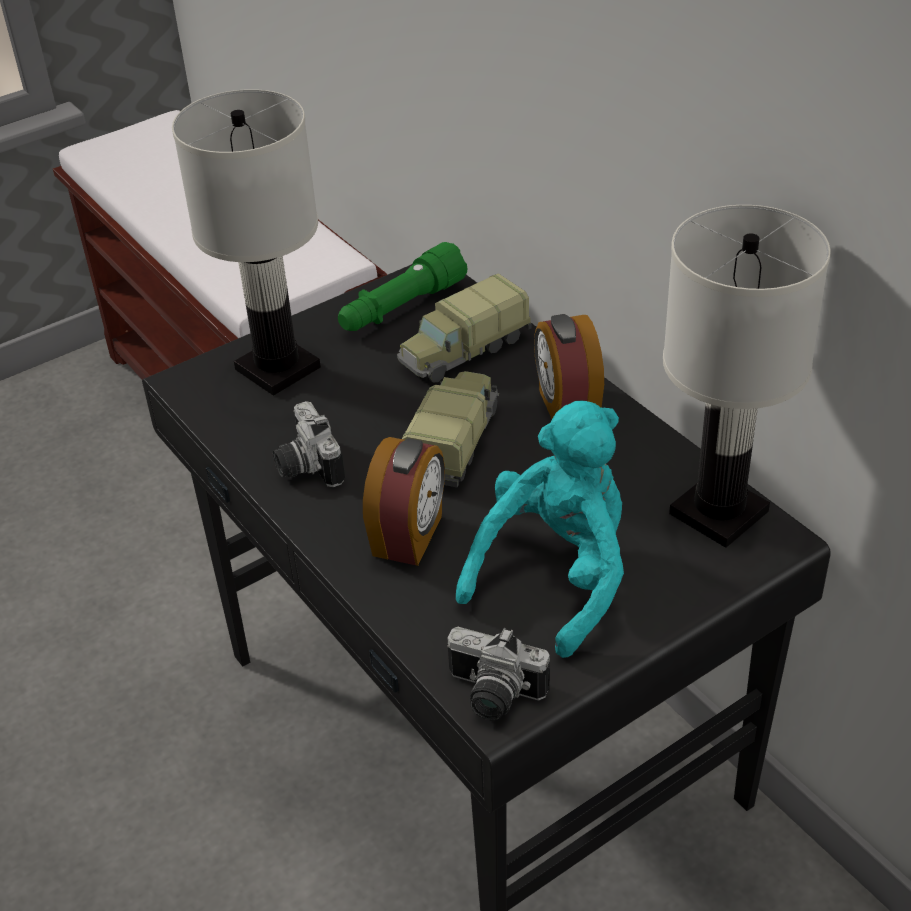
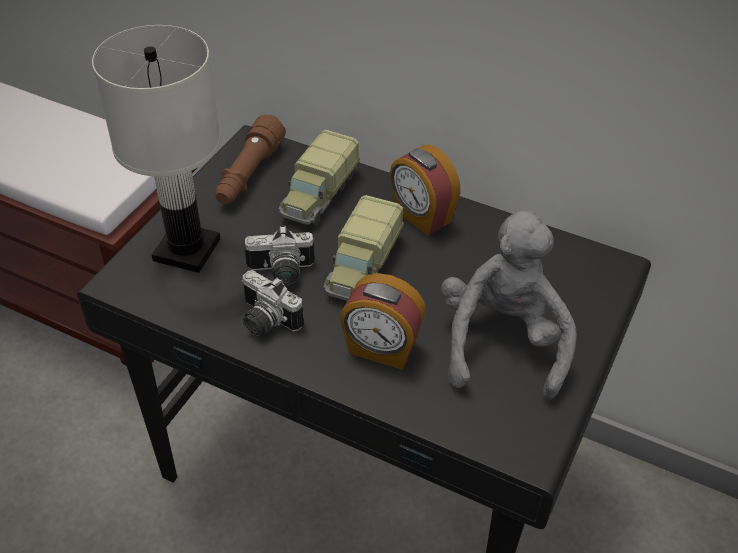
camera: 30 degrees left, 5 degrees up
(401, 308) = (249, 174): green flashlight -> brown flashlight
(409, 536) = (381, 349): alarm clock -> alarm clock turned 120 degrees clockwise
(455, 442) = (362, 266): toy truck -> toy truck turned 150 degrees counterclockwise
(492, 696) = (523, 447): camera -> camera (281, 273)
(556, 575) = (502, 342): turquoise plush toy -> grey plush toy
(717, 513) = (570, 261): white table lamp -> none

